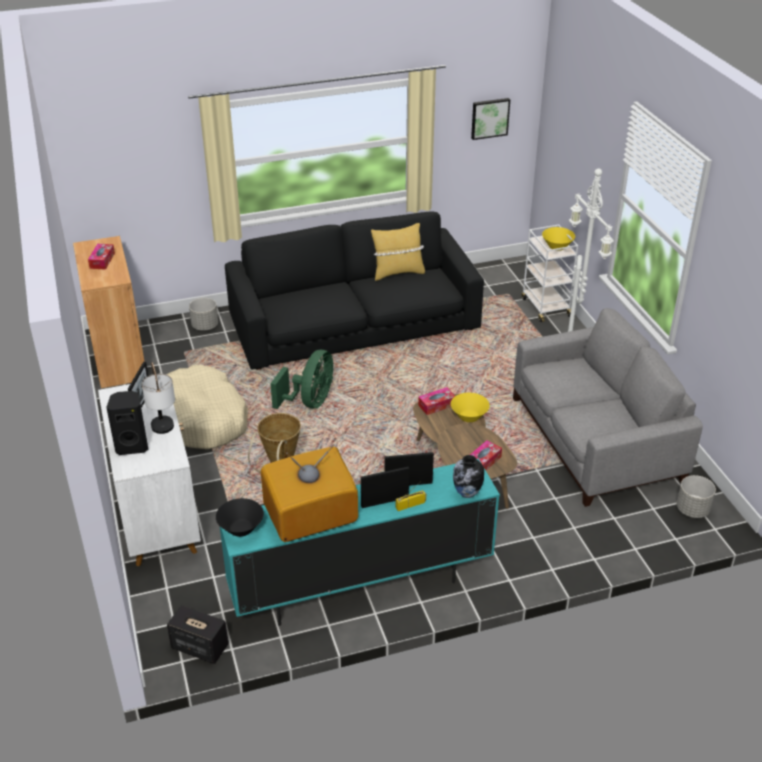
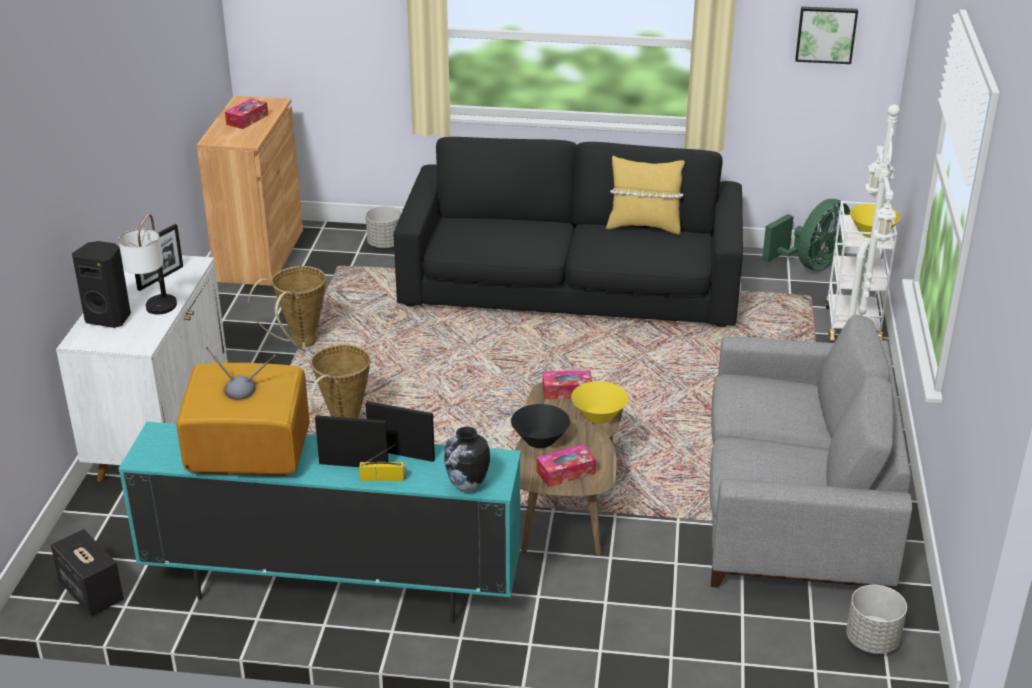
camera: 25 degrees right, 5 degrees down
(202, 419) = (299, 344): beige dog bed -> basket
(241, 529) = (158, 444): black bowl -> black bowl (540, 441)
(310, 402) = (442, 358): green fan -> green fan (810, 264)

